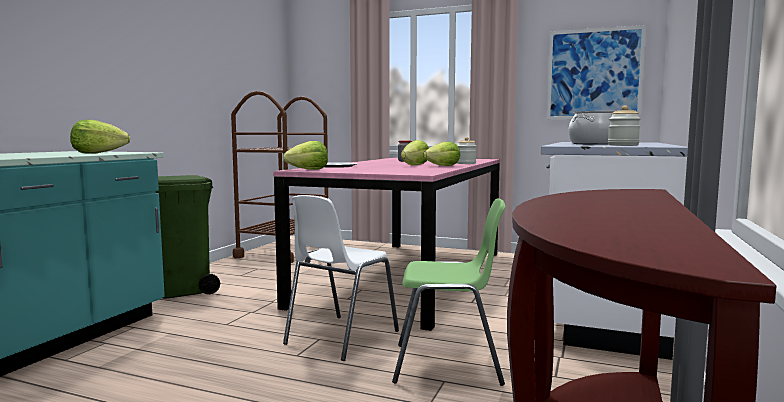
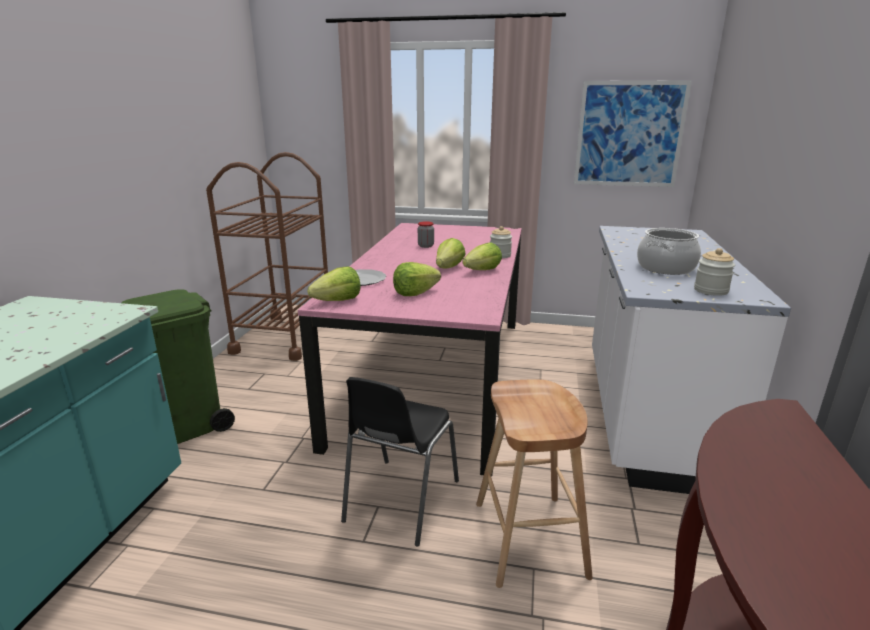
camera: 10 degrees left, 15 degrees up
(98, 153) = (72, 327): lettuce -> lettuce (415, 293)
(340, 337) = (400, 501): white chair -> black chair
(448, 365) = (529, 538): green chair -> brown stool

